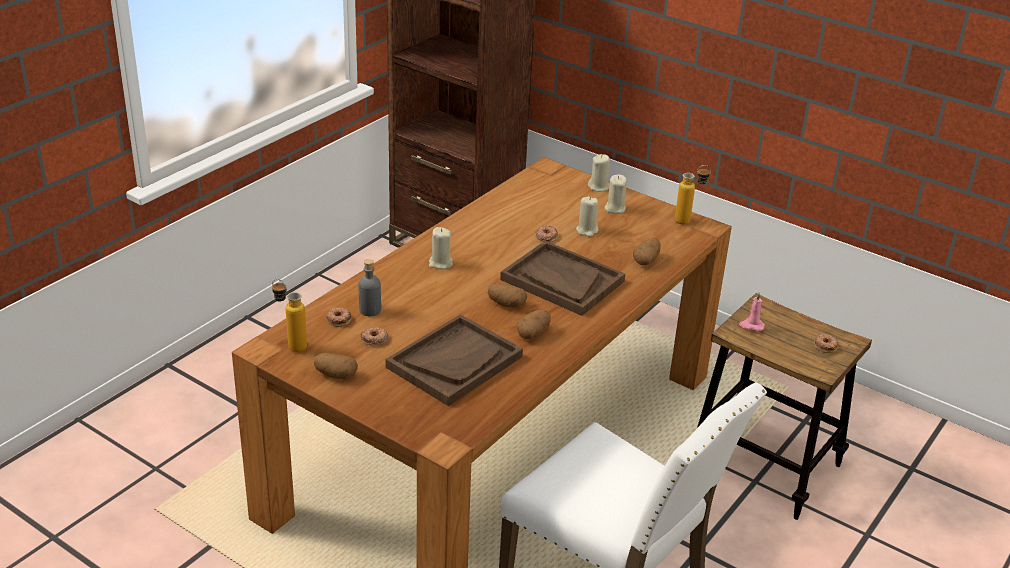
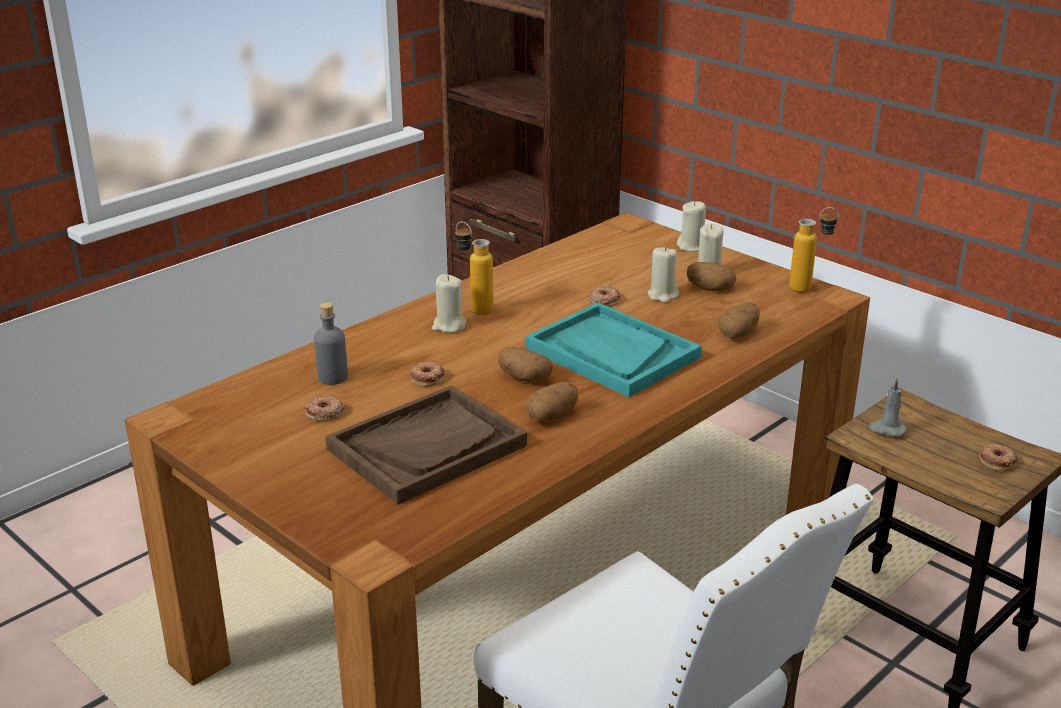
camera: 10 degrees right, 5 degrees down
(291, 345) = (207, 414): bottle -> bottle (474, 308)
(335, 375) = (252, 455): potato -> potato (709, 289)
(339, 319) = (286, 386): donut -> donut (427, 377)
(562, 280) = (611, 353): brown tray -> turquoise tray
(751, 325) = (886, 429): pink candle -> grey candle

